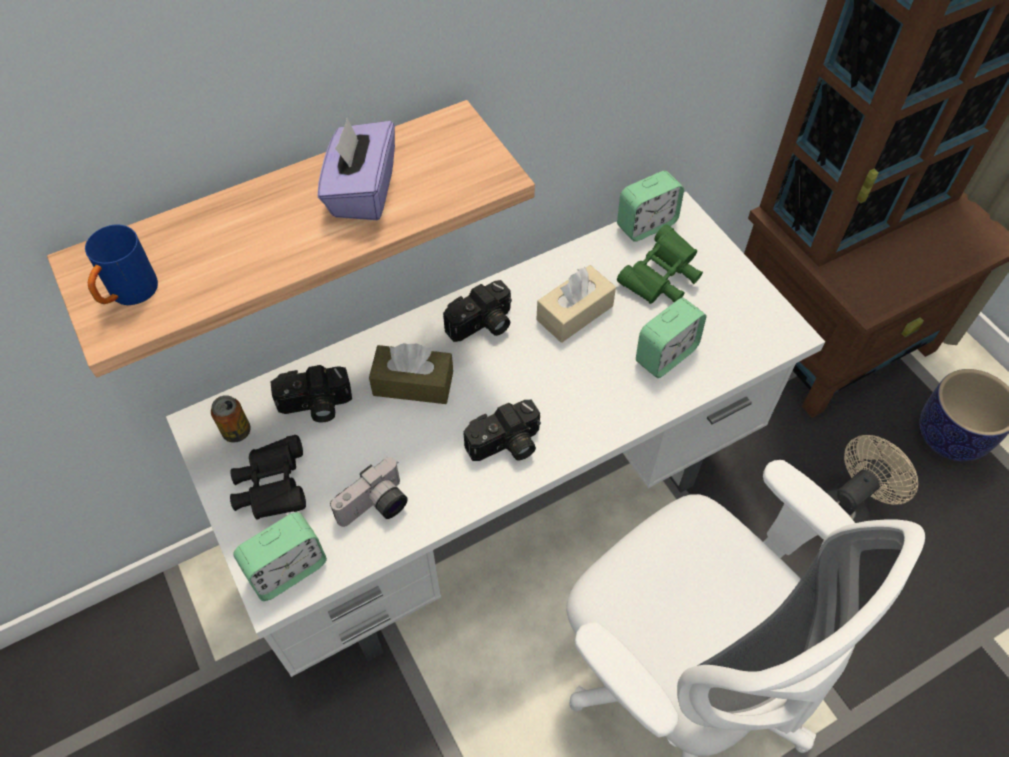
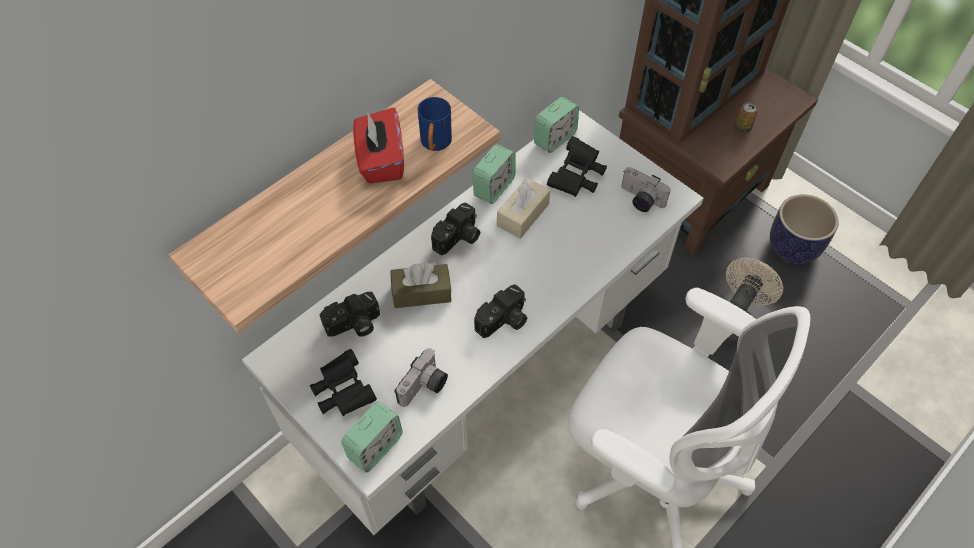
camera: 15 degrees left, 0 degrees up
(128, 295) = (242, 270): blue mug -> blue mug (435, 145)
(236, 431) = (301, 358): can -> can (742, 128)
(362, 192) = (381, 161): purple tissue box -> red tissue box
(660, 279) = (577, 177): green binoculars -> black binoculars
(665, 355) = (596, 231): alarm clock -> alarm clock (494, 187)
(736, 326) = (640, 200): none -> camera

